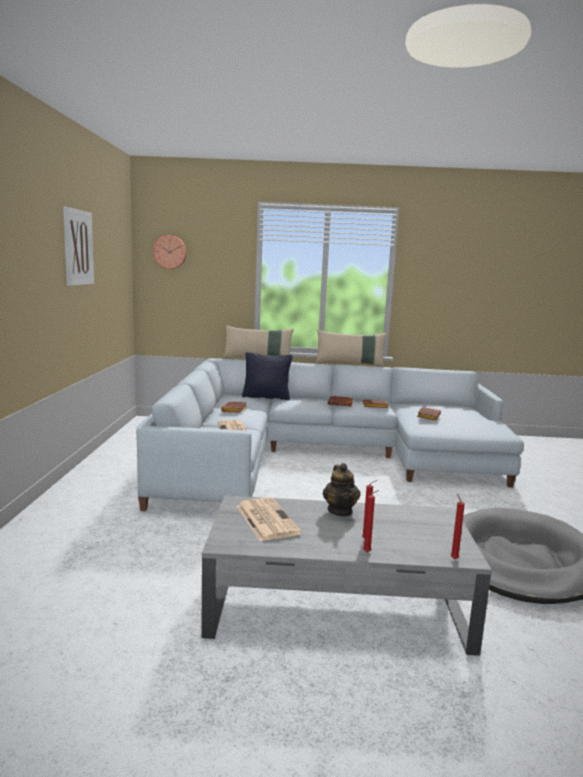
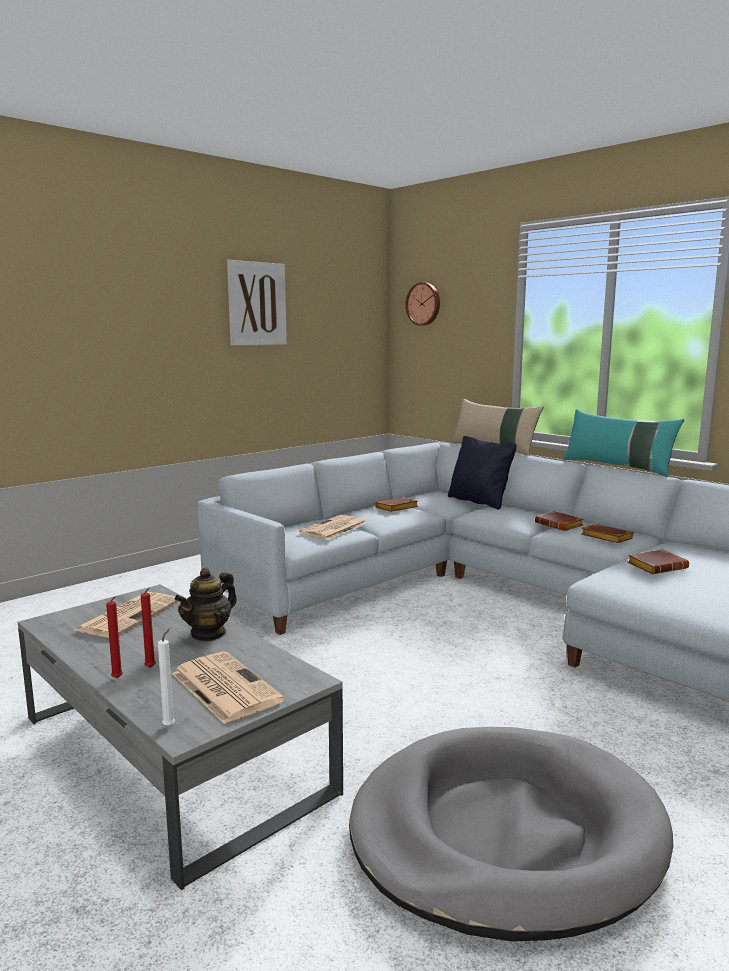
camera: 45 degrees right, 0 degrees up
(350, 364) = (618, 467): beige pillow -> turquoise pillow
(422, 532) = (224, 687): none -> newspaper
(453, 558) = (170, 725): red candle -> white candle

